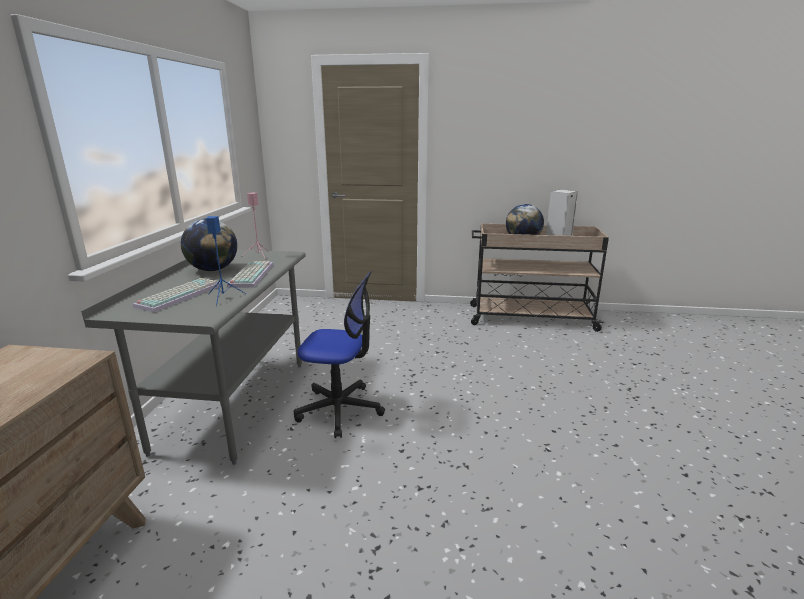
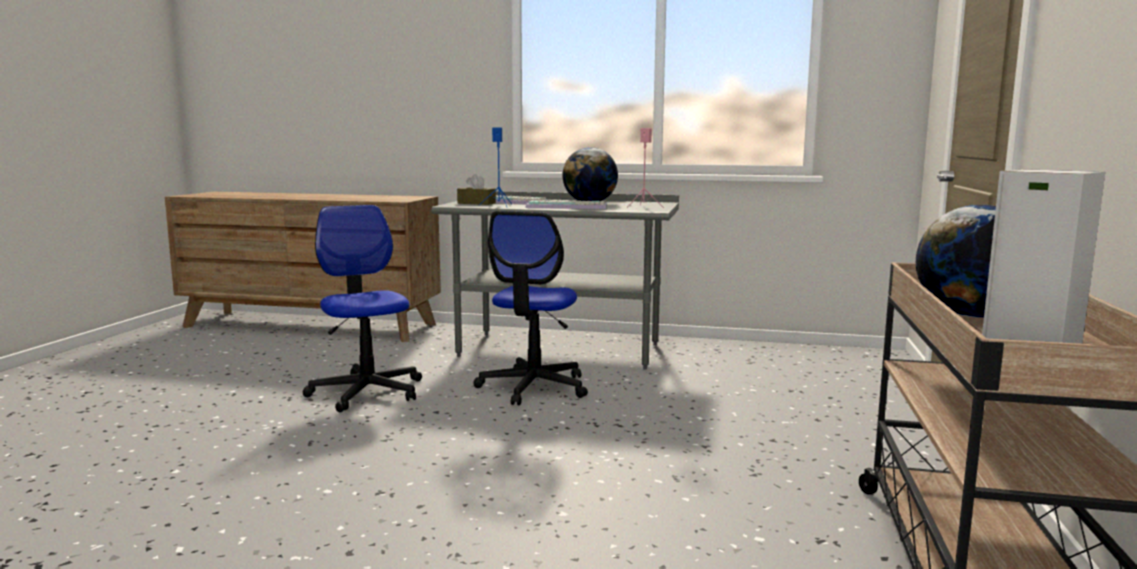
camera: 95 degrees right, 10 degrees down
(186, 308) = (476, 203): none -> brown tissue box
(352, 506) = (367, 392): none -> office chair

